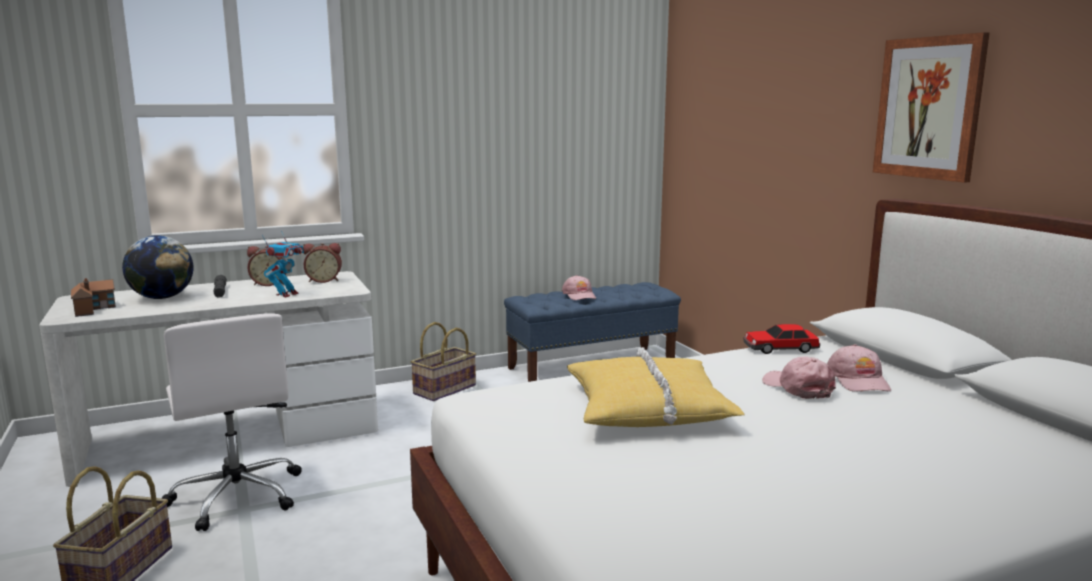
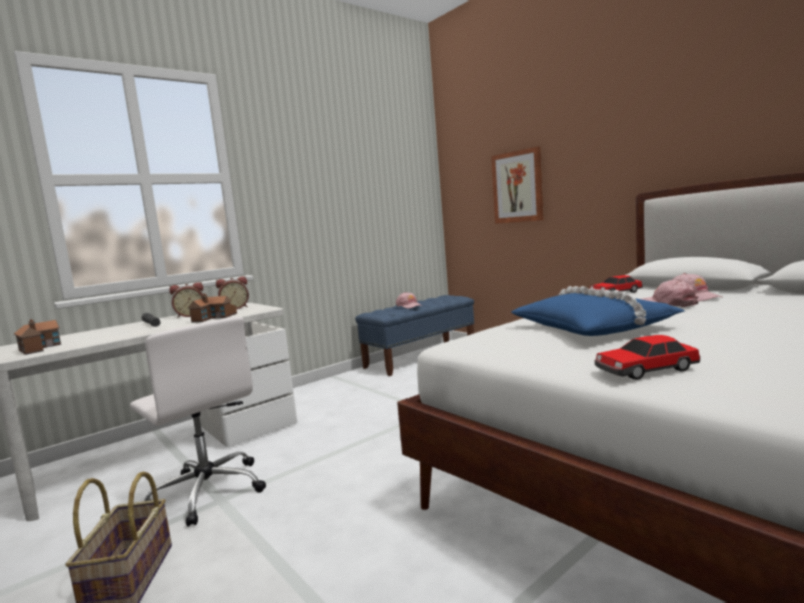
camera: 15 degrees left, 5 degrees down
(162, 298) = (101, 334): globe -> none
(286, 294) = (214, 318): toy robot -> toy house
(445, 390) = (327, 388): basket -> none
(590, 489) = (645, 370): none -> toy car
(648, 408) = (593, 327): yellow pillow -> blue pillow
(929, 108) = (661, 129): picture -> picture (517, 187)

